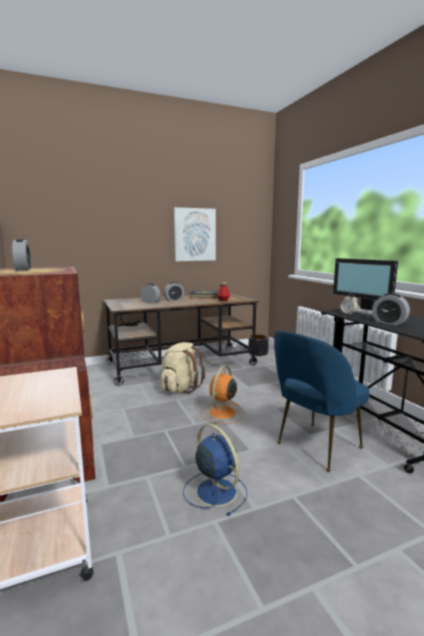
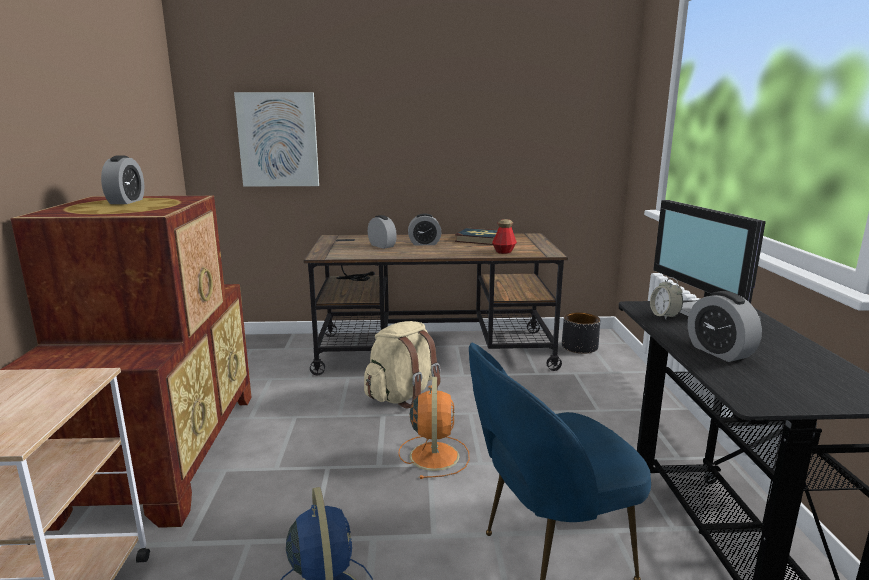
camera: 20 degrees right, 5 degrees up
(194, 234) = (478, 129): picture -> picture (278, 140)
(221, 413) = (434, 455): orange fan -> orange fan turned 135 degrees clockwise

